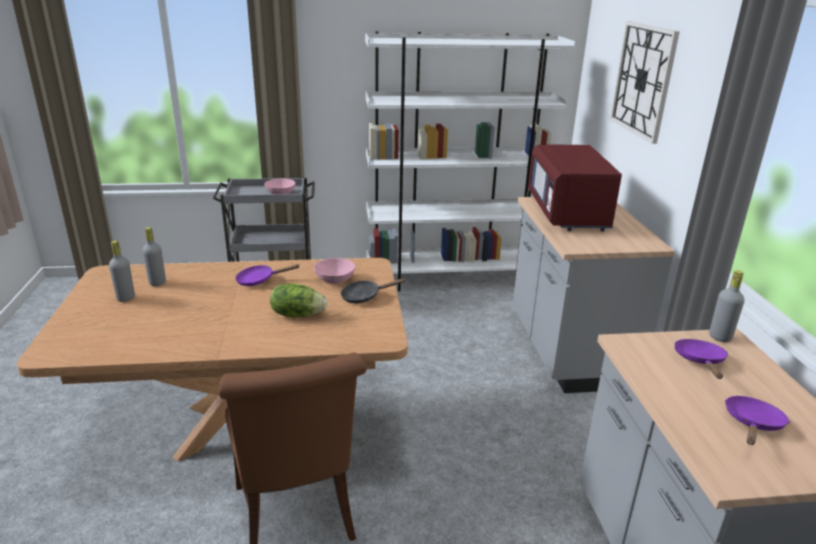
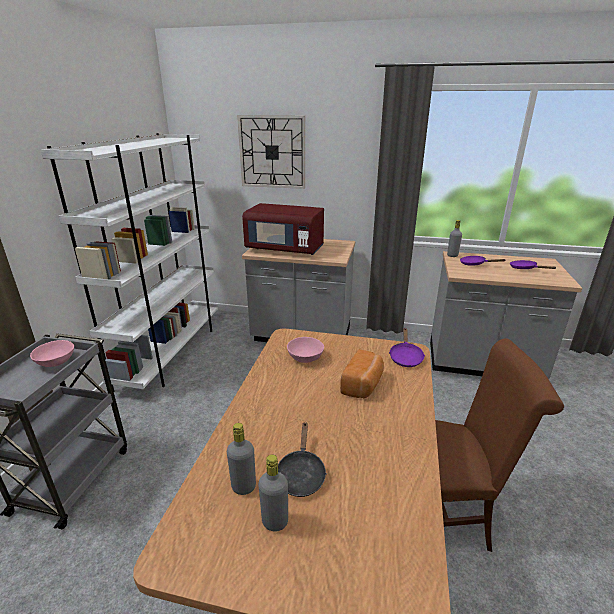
camera: 70 degrees left, 0 degrees up
(259, 280) = (283, 401): purple frying pan -> purple frying pan (405, 357)
(297, 314) = (363, 385): lettuce -> bread
(364, 296) = (343, 348): black frying pan -> black frying pan (301, 474)

